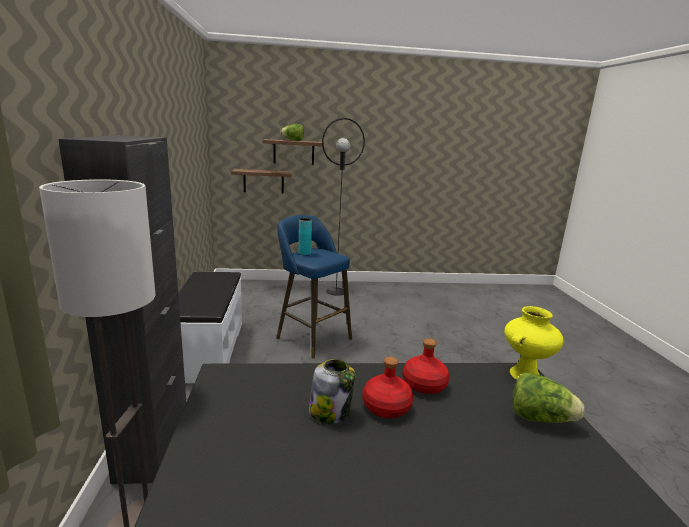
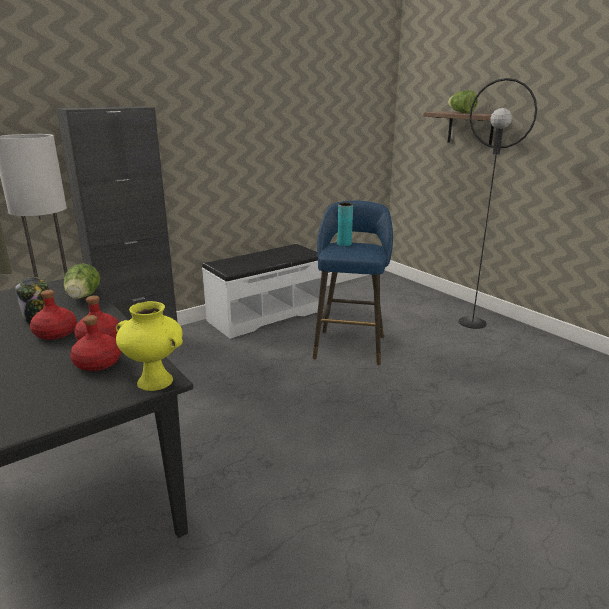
camera: 60 degrees right, 5 degrees up
(263, 181) = (436, 164): shelf -> none
(478, 394) = (97, 363): none -> red bottle
(539, 418) = (69, 395): lettuce -> lettuce (83, 297)

